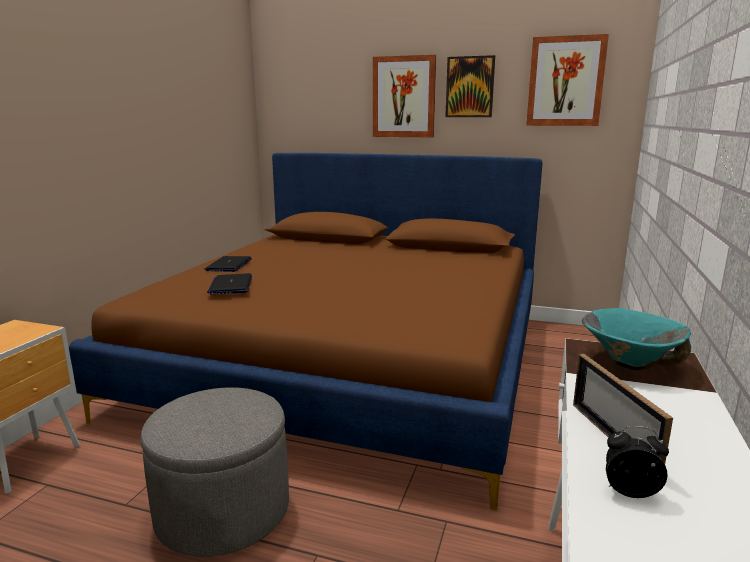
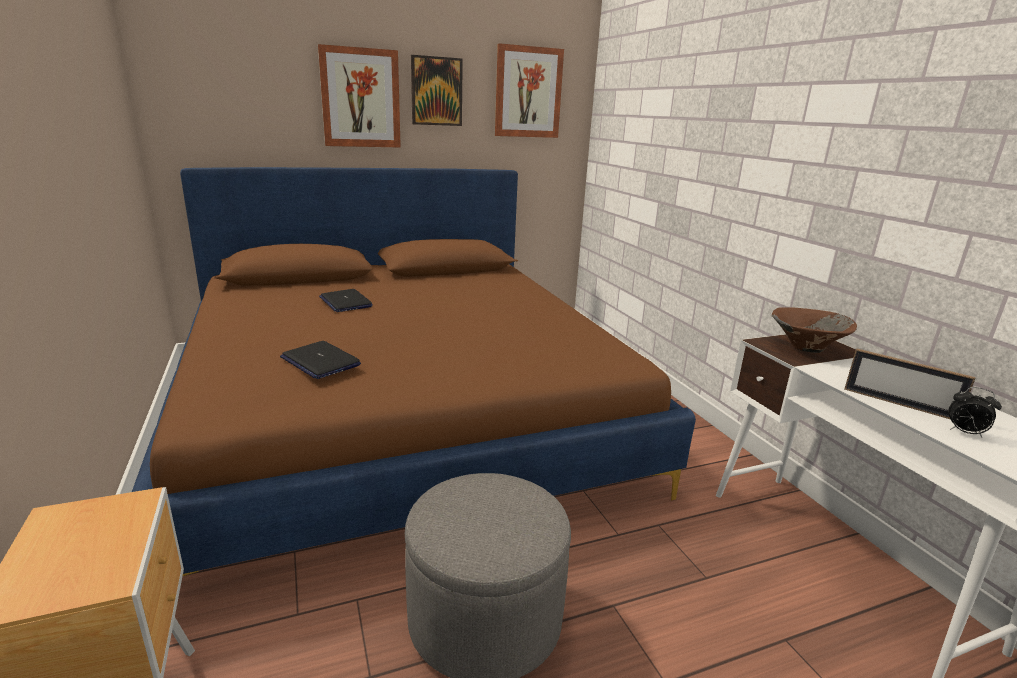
camera: 40 degrees left, 5 degrees up
(229, 265) = (248, 335): laptop -> laptop (345, 302)
(630, 363) = (805, 348): turquoise bowl -> brown bowl
(630, 491) = (964, 433): alarm clock -> alarm clock turned 120 degrees counterclockwise

